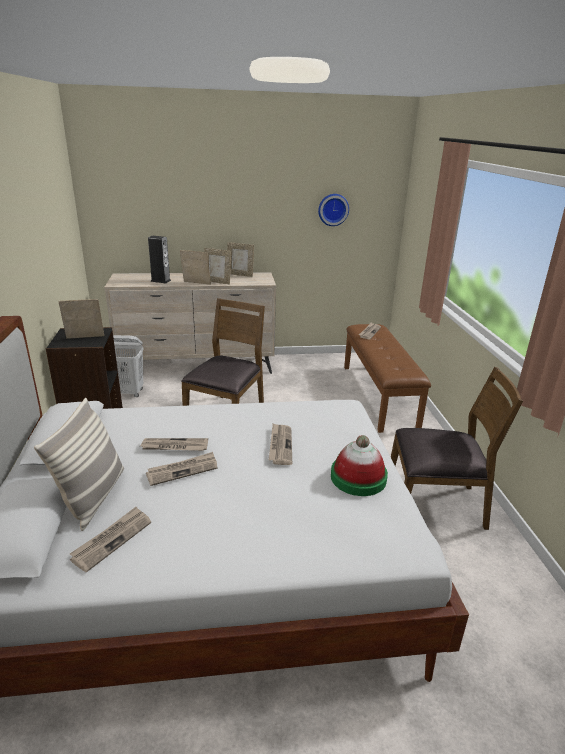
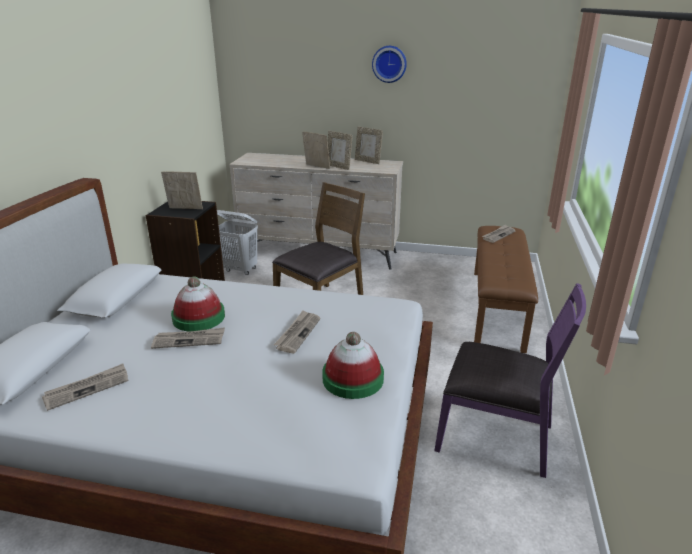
camera: 20 degrees right, 0 degrees up
(93, 497) = (100, 349): pillow -> none
(160, 281) = (285, 162): speaker -> none
(174, 446) = (198, 317): newspaper -> hat
(333, 209) = (475, 94): wall clock -> wall clock (389, 64)
(435, 504) = (495, 436): brown chair -> purple chair

